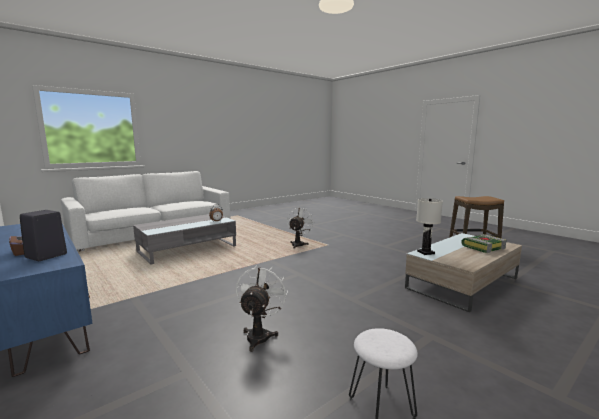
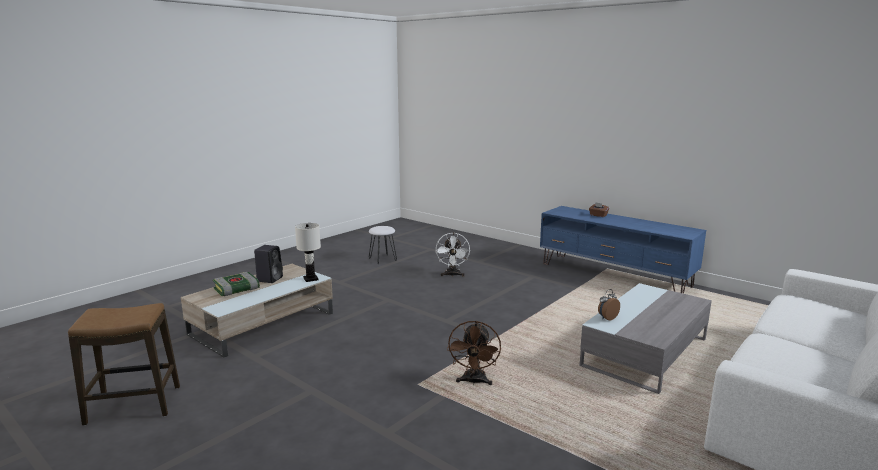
camera: 170 degrees right, 5 degrees up
(45, 256) = (576, 214): black speaker -> black speaker (270, 279)
(298, 244) = (474, 382): white fan -> brown fan

